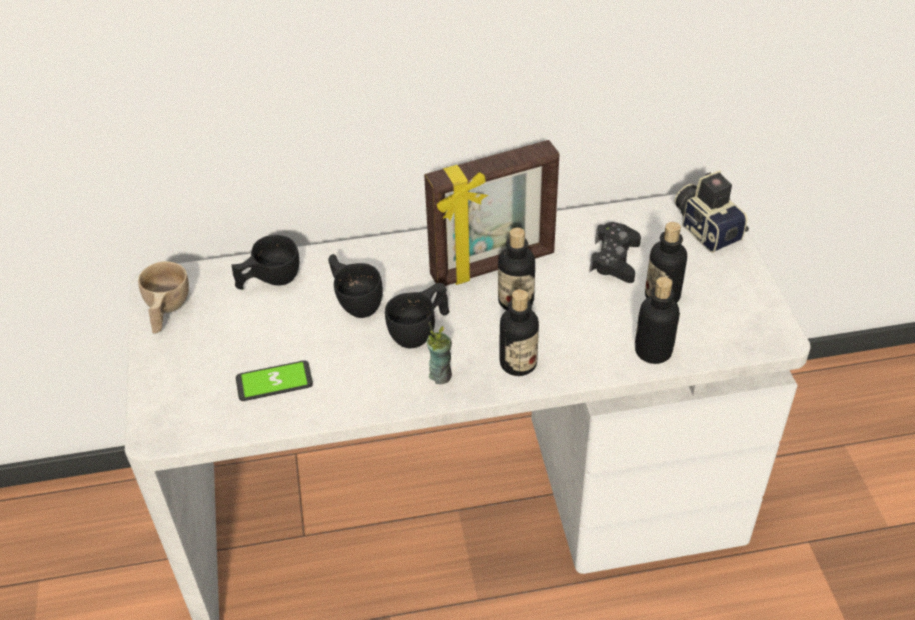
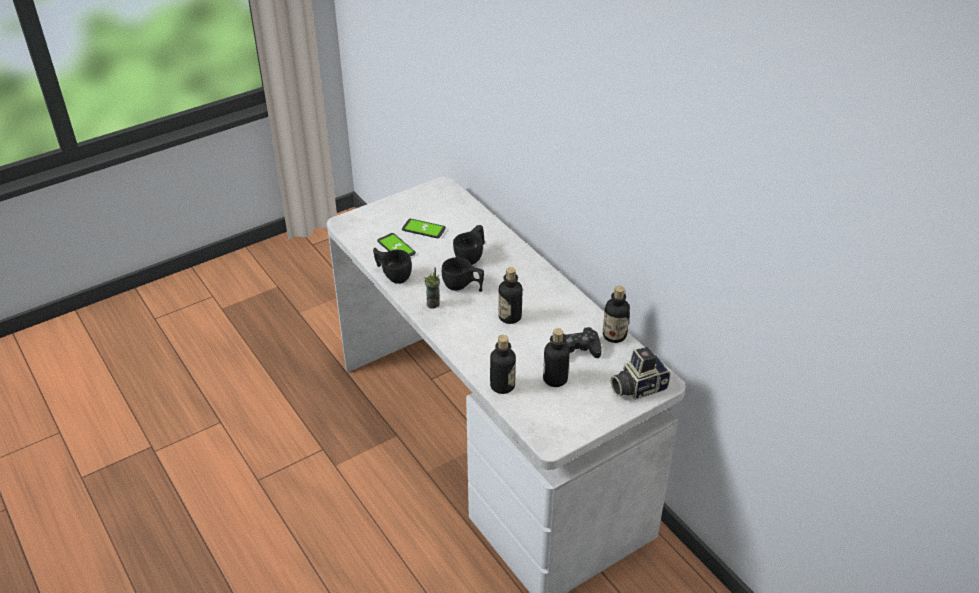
camera: 65 degrees right, 5 degrees down
(166, 311) = (424, 195): beige cup -> none
(252, 336) = (423, 229): none -> phone
(269, 280) = (468, 220): black cup -> black cup (393, 274)
(493, 266) = (534, 299): picture frame -> none
(518, 363) = (459, 331): bottle -> bottle (614, 335)
(707, 228) = (637, 387): camera -> camera turned 150 degrees counterclockwise

